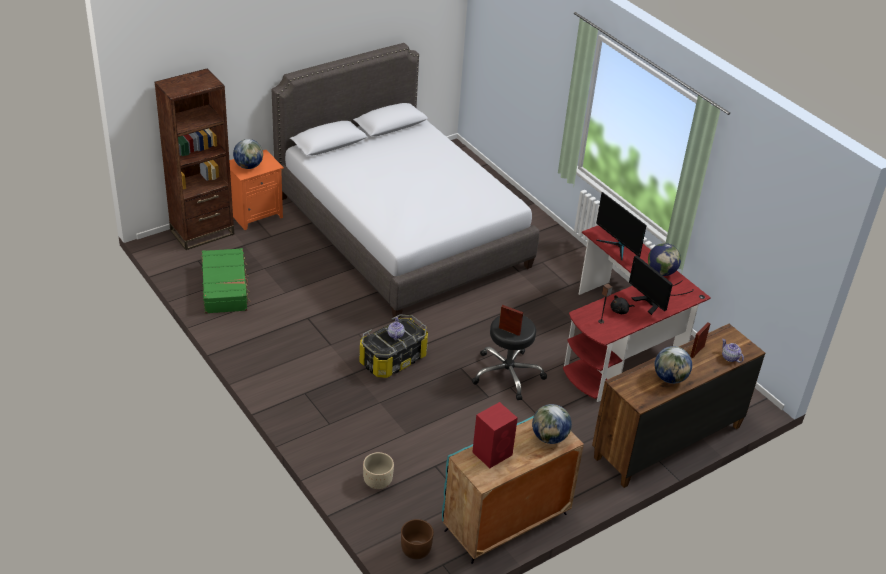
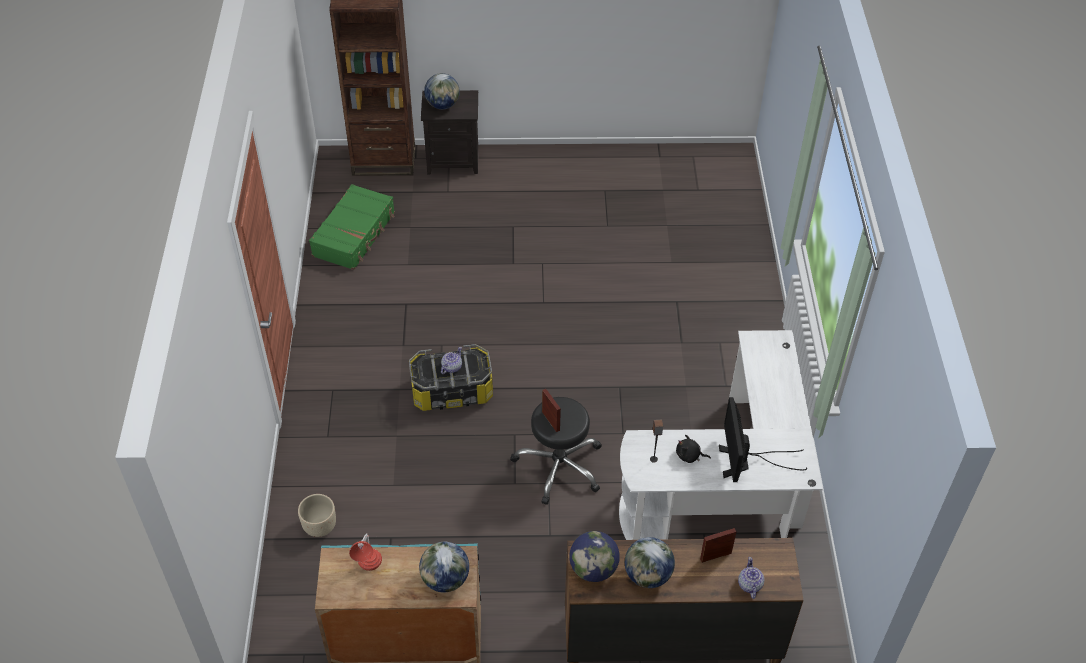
camera: 35 degrees right, 10 degrees up
(256, 214) = (454, 160): orange nightstand -> black nightstand
(401, 231) = (589, 239): grey bed -> none
(415, 549) = (292, 622): brown planter -> none
(493, 453) = (369, 567): red speaker -> red table lamp
(617, 246) = (764, 369): monitor -> none
(623, 343) = (727, 489): red desk -> white desk
(661, 272) = (789, 427): globe -> globe (593, 569)

